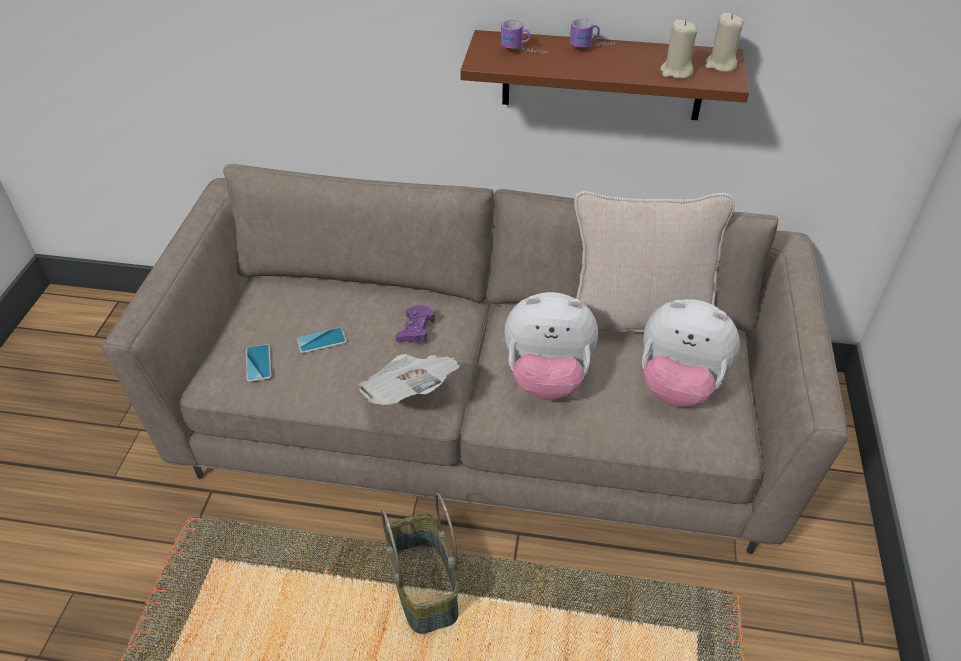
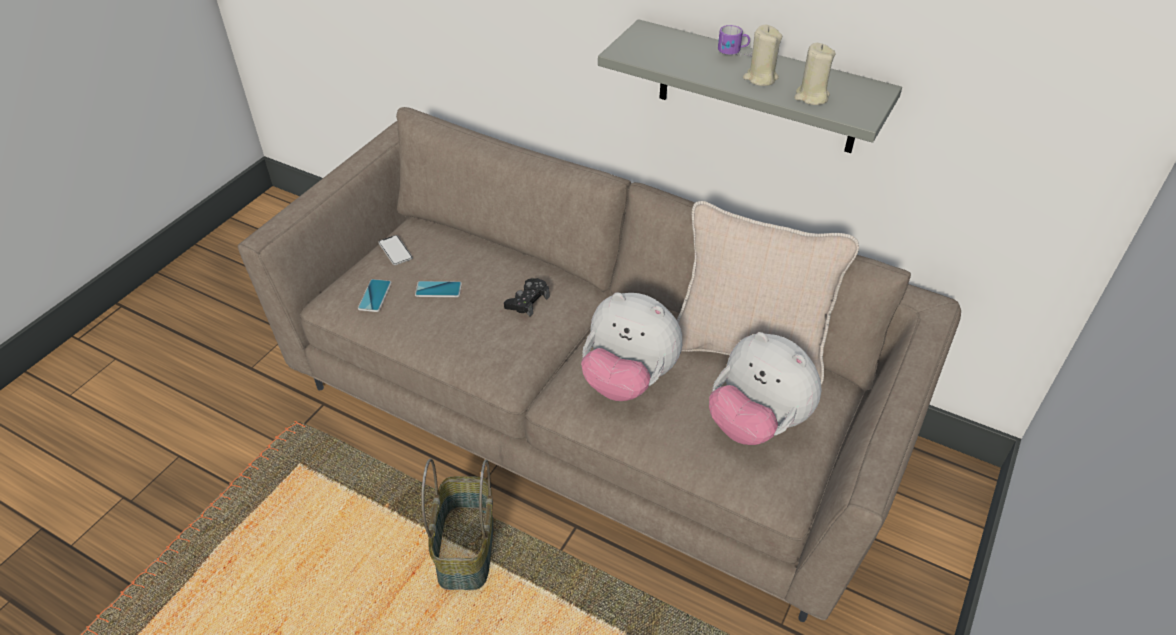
camera: 20 degrees right, 0 degrees up
(257, 313) = (395, 251): none -> phone
(409, 394) = (491, 359): newspaper -> none
(416, 330) = (527, 301): purple game controller -> black game controller
(524, 52) = (670, 49): mug -> none
(602, 76) = (757, 88): brown shelf -> grey shelf
(720, 65) = (864, 98): beige candle -> beige candle (760, 78)

